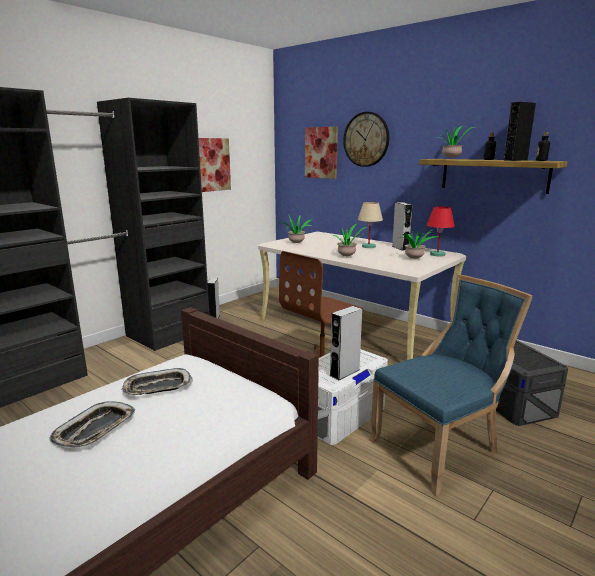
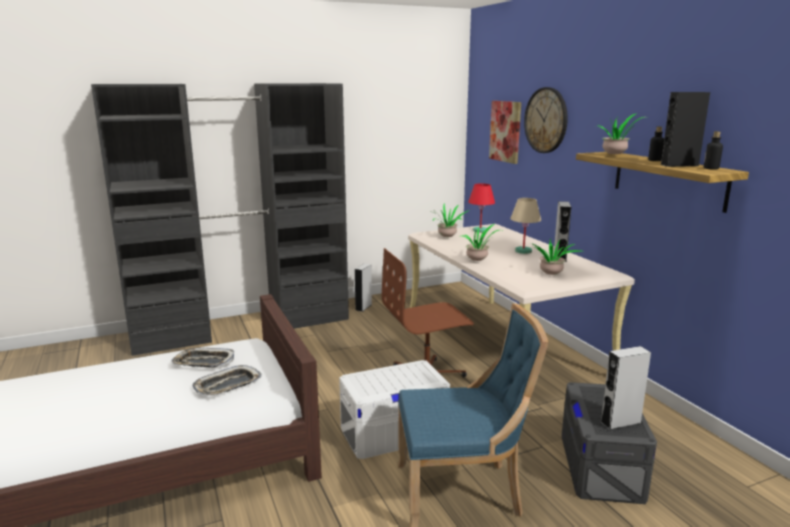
camera: 25 degrees right, 0 degrees up
(95, 430) = (131, 385): tray -> tray (227, 385)
(212, 164) = (380, 141): picture -> none
(344, 372) = (388, 388): grey speaker -> grey speaker (620, 422)
(437, 254) = (591, 273): red table lamp -> red table lamp (480, 230)

